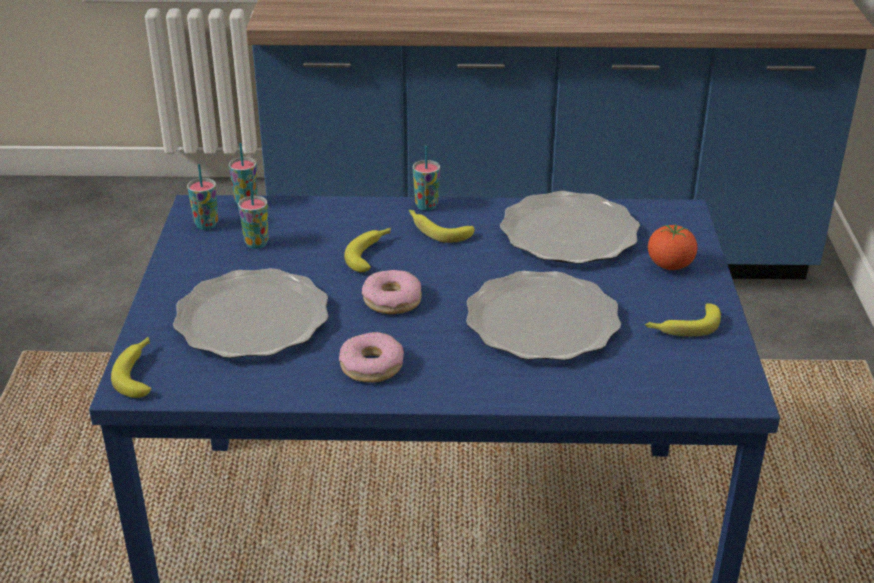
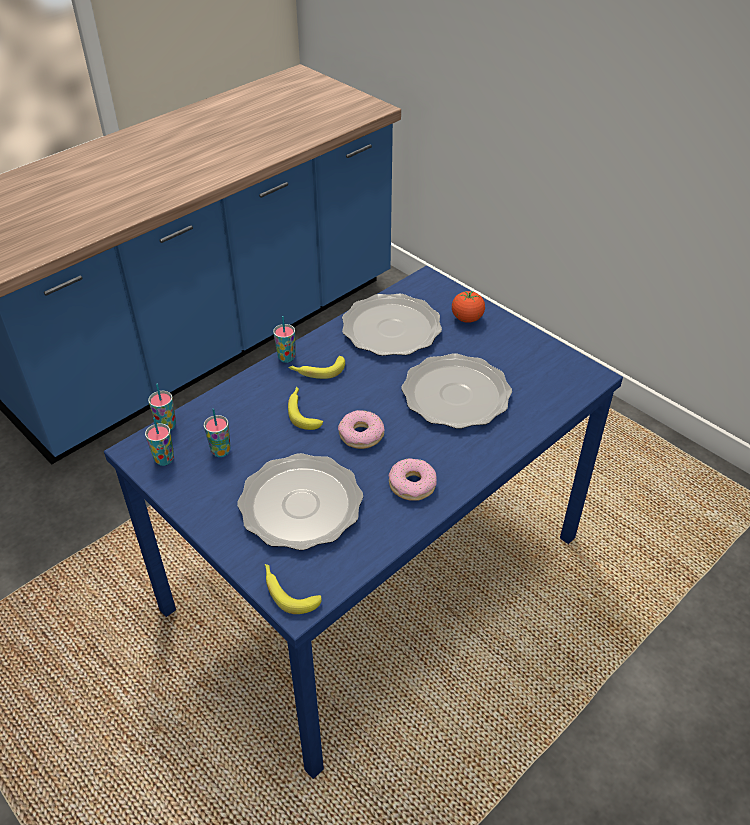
camera: 45 degrees left, 10 degrees up
(682, 327) = (521, 353): banana -> none

